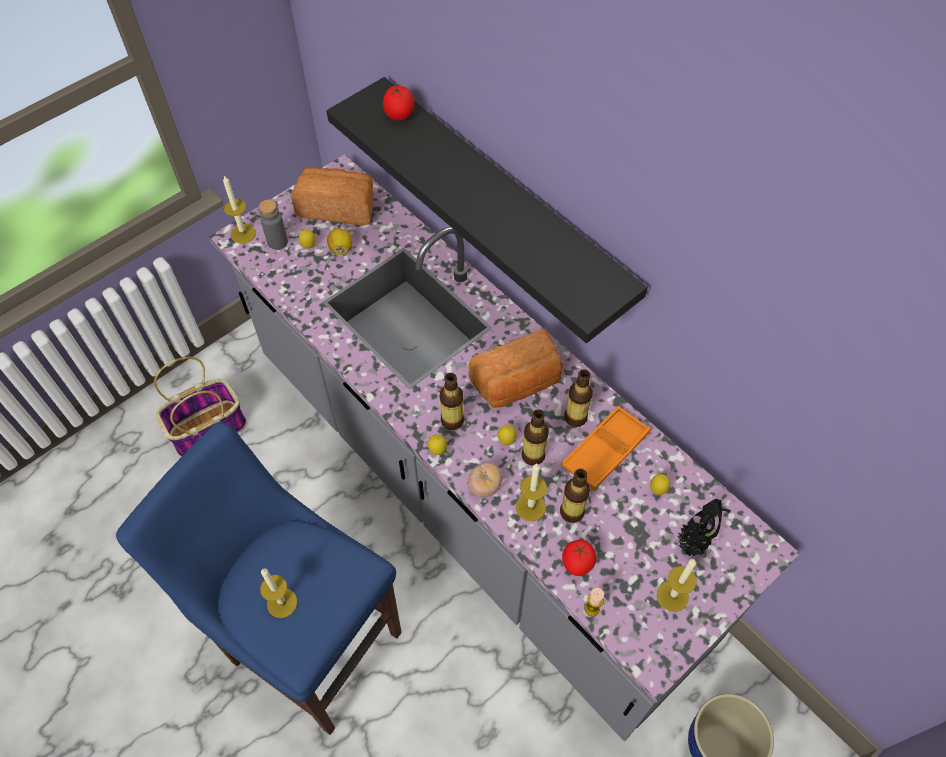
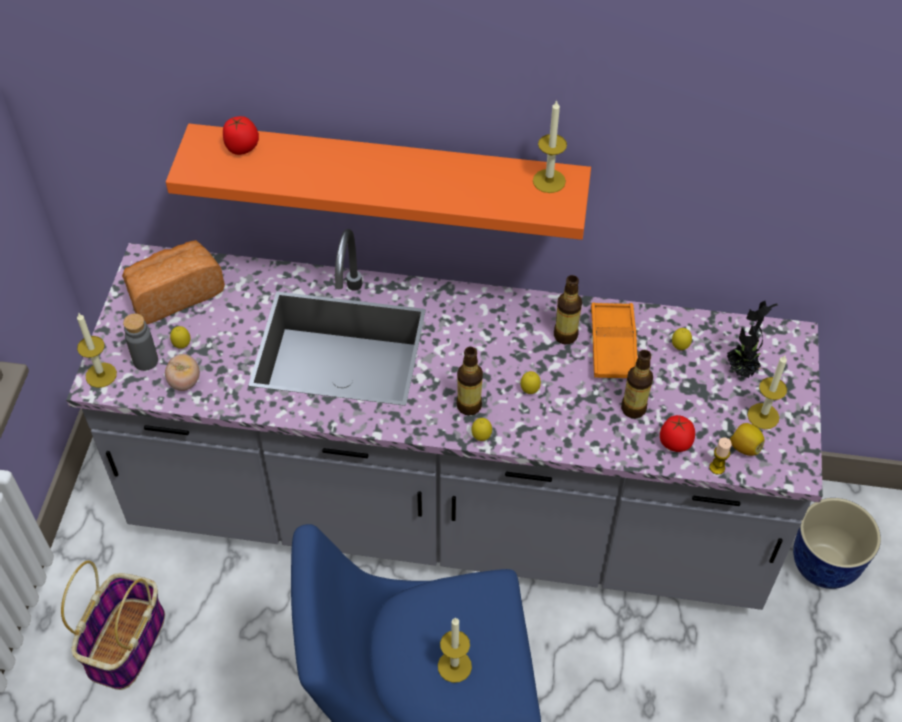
camera: 40 degrees left, 5 degrees down
(341, 249) = (217, 328): lemon -> lemon (744, 447)
(484, 486) = (547, 437): tomato -> tomato (184, 382)
(504, 201) = (388, 176): black shelf -> orange shelf
(517, 383) = (492, 340): bread -> none
(530, 507) = (599, 427): candle -> candle (549, 181)
(533, 455) = (561, 387): bottle -> none

